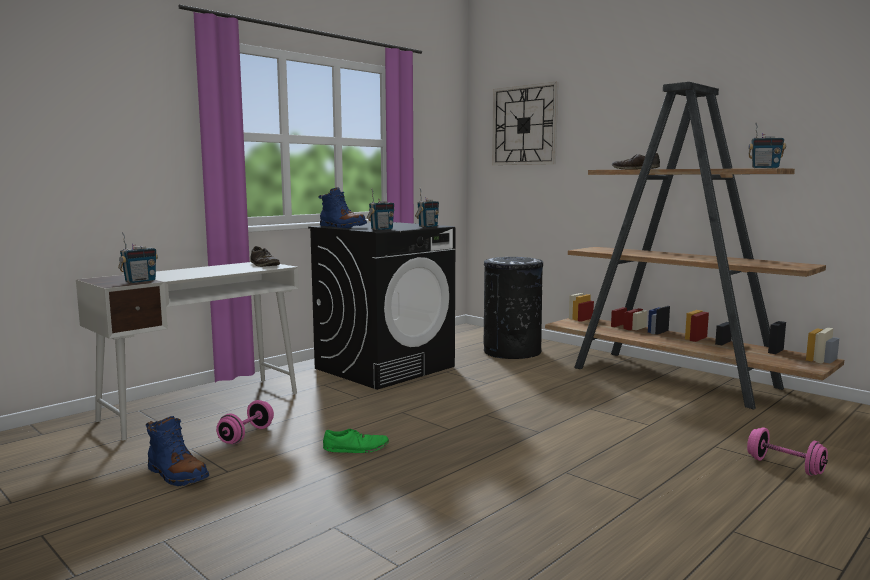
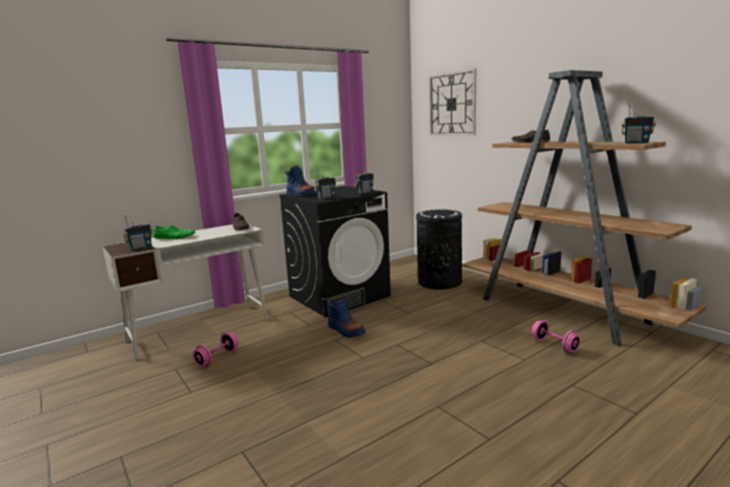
camera: 10 degrees right, 5 degrees up
(176, 475) = (156, 393): blue boot -> blue boot (345, 331)
(356, 448) = (288, 374): green shoe -> green shoe (174, 237)
(785, 466) = (627, 410): pink dumbbell -> pink dumbbell (554, 345)

